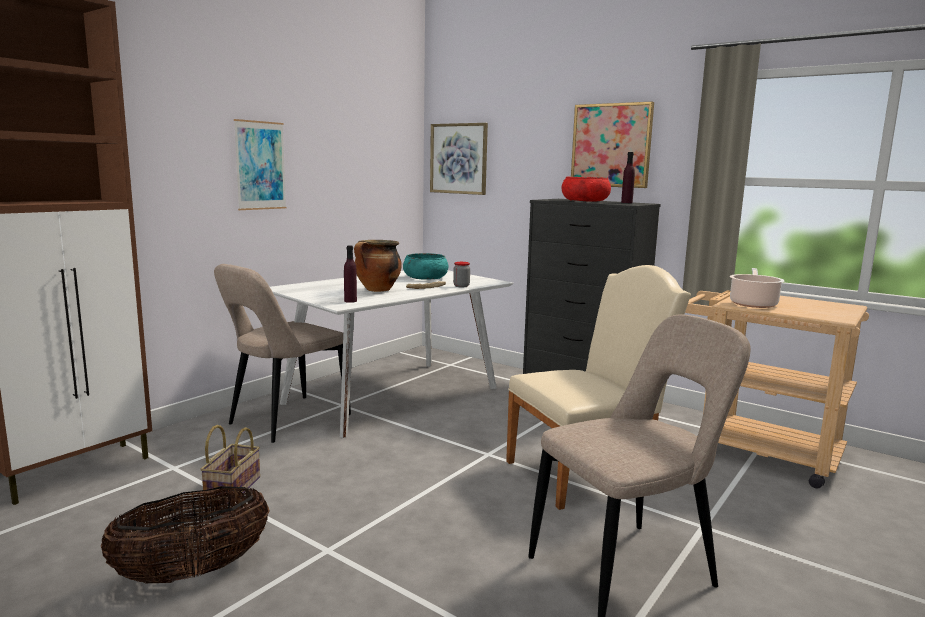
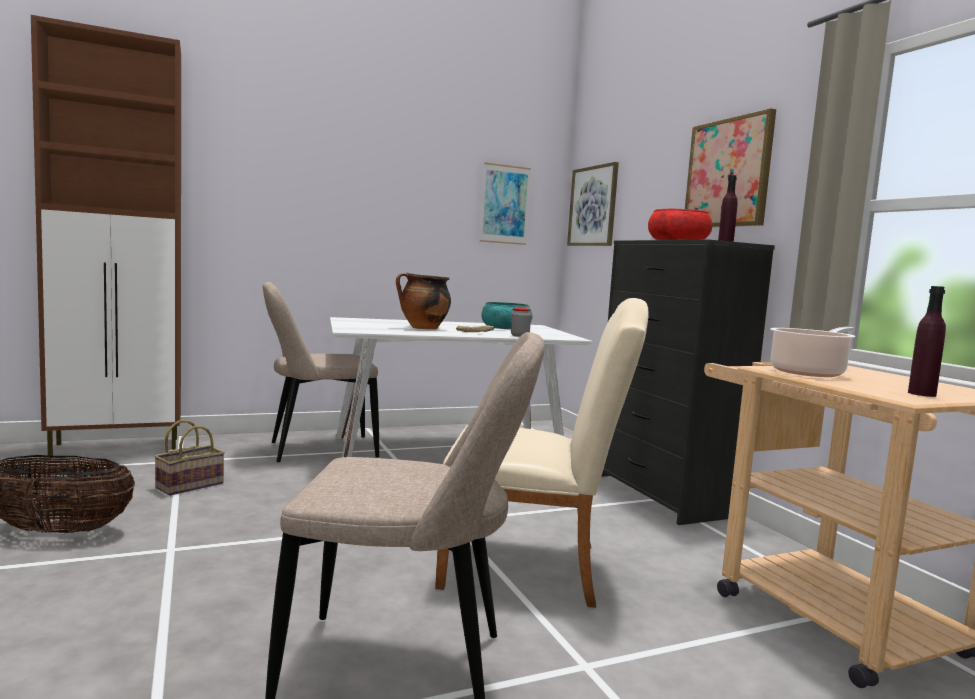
camera: 30 degrees right, 5 degrees down
(260, 165) = (351, 200): picture -> picture (505, 204)
(350, 301) = (369, 330): purple bottle -> purple bottle (921, 394)

